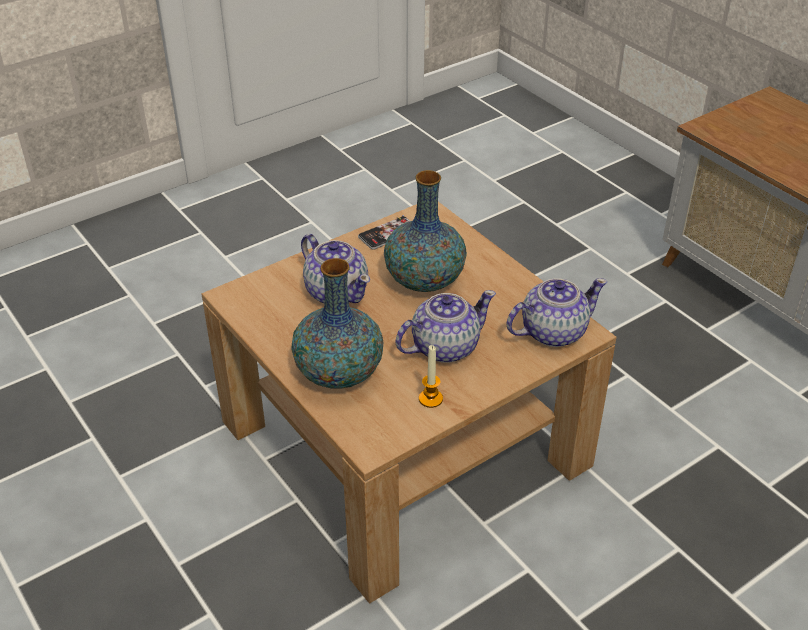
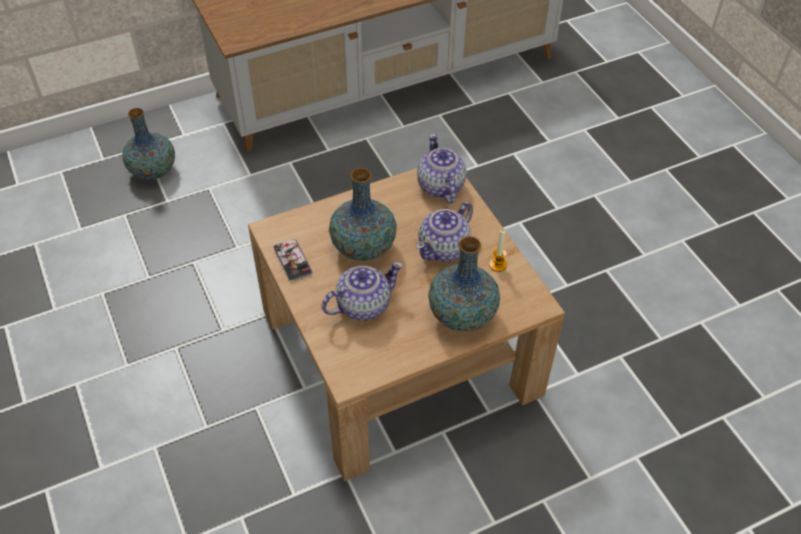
camera: 80 degrees left, 10 degrees up
(444, 347) = (444, 248): teapot -> teapot turned 120 degrees counterclockwise
(594, 205) = (153, 170): none -> vase

